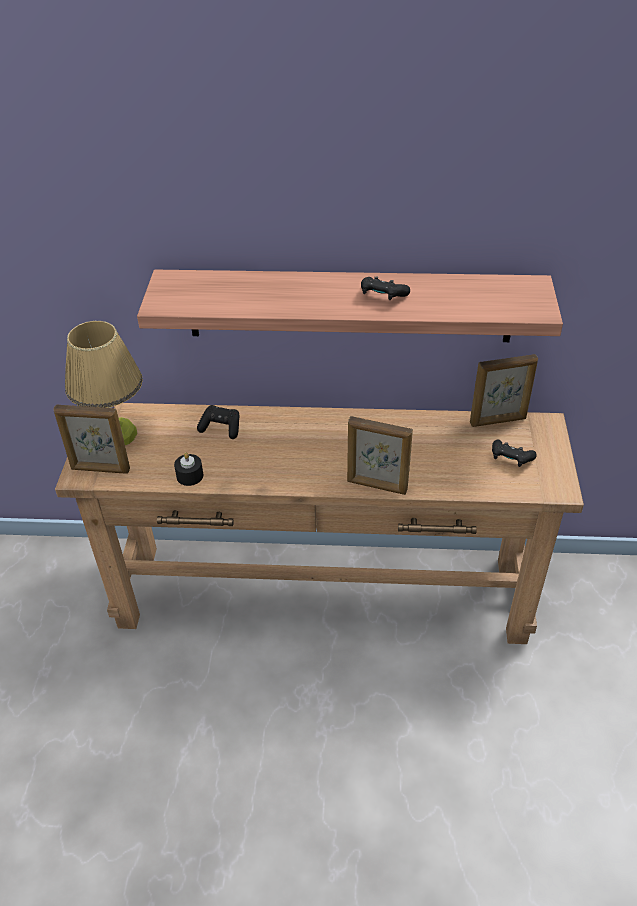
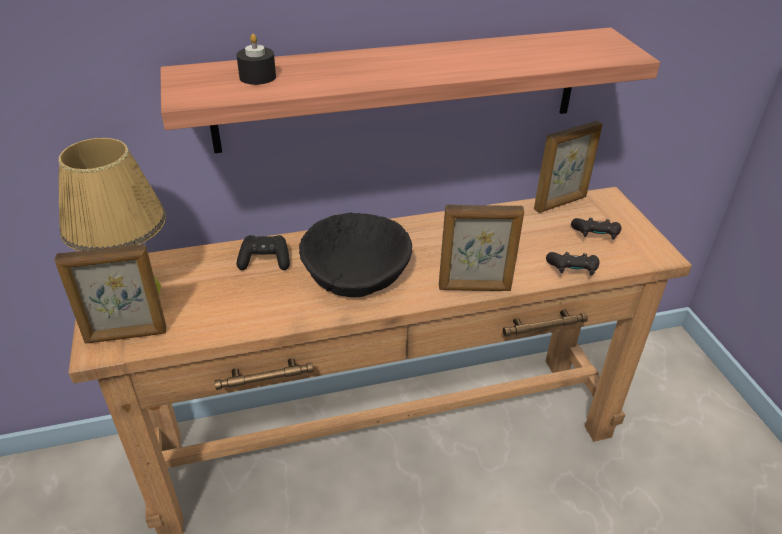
camera: 20 degrees left, 5 degrees down
(190, 476) = (248, 320): black candle -> black candle (257, 77)
(288, 451) = (356, 271): none -> black bowl
(382, 297) = (455, 61): black game controller -> black game controller (572, 271)

